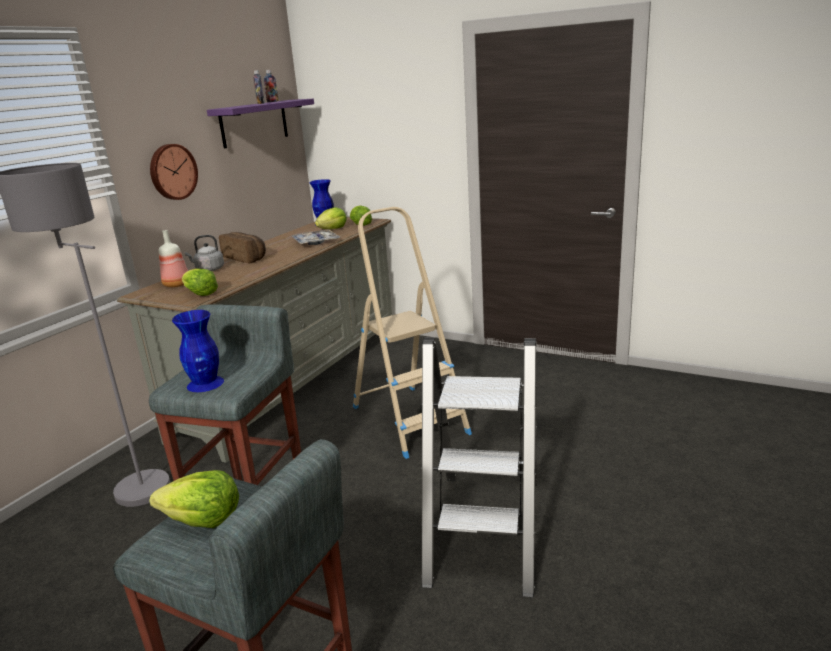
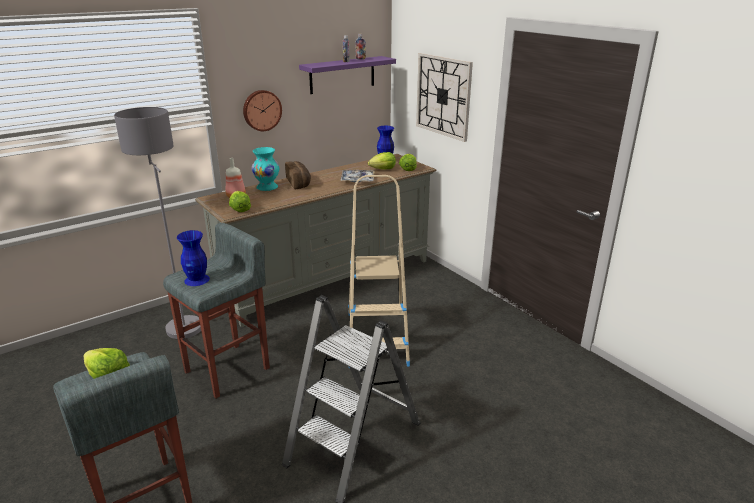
camera: 25 degrees right, 5 degrees up
(208, 269) = (266, 187): grey kettle -> turquoise vase
(386, 131) = (443, 96): none -> wall clock

